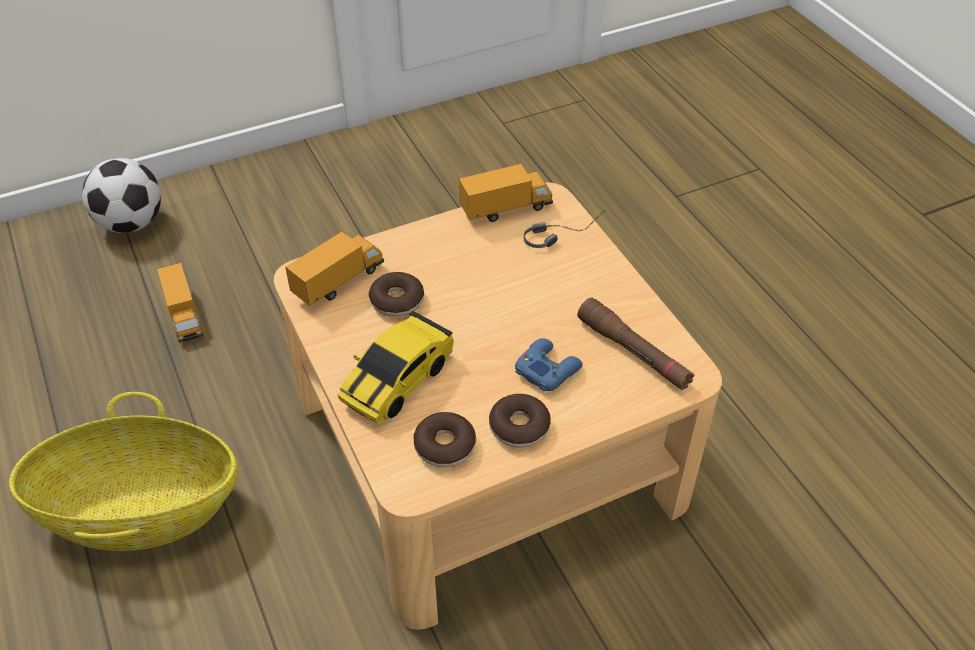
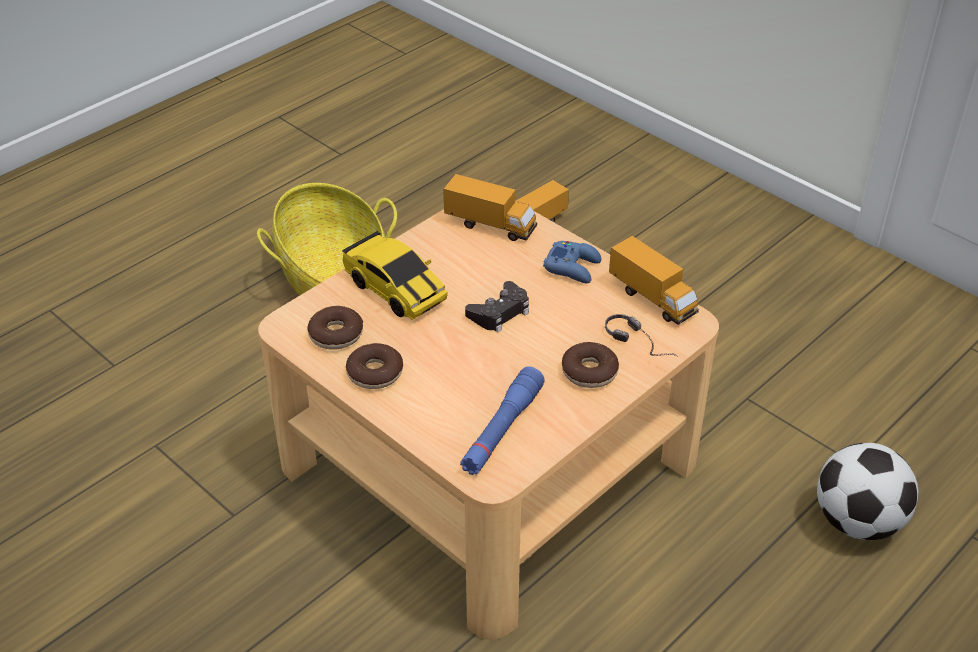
camera: 70 degrees right, 5 degrees down
(132, 223) = (620, 158): football -> football (858, 522)
(397, 301) = (487, 264): donut -> donut (589, 372)
(398, 380) = (395, 290): toy car -> toy car turned 150 degrees counterclockwise
(474, 311) = (499, 313): none -> black game controller
(547, 369) = (451, 375): blue game controller -> blue game controller (573, 267)
(633, 352) = (502, 429): brown flashlight -> blue flashlight

